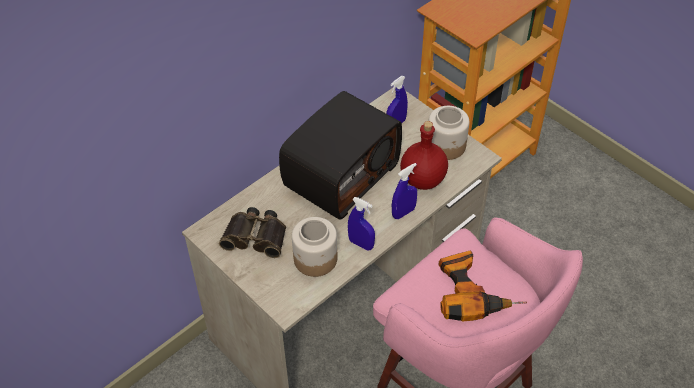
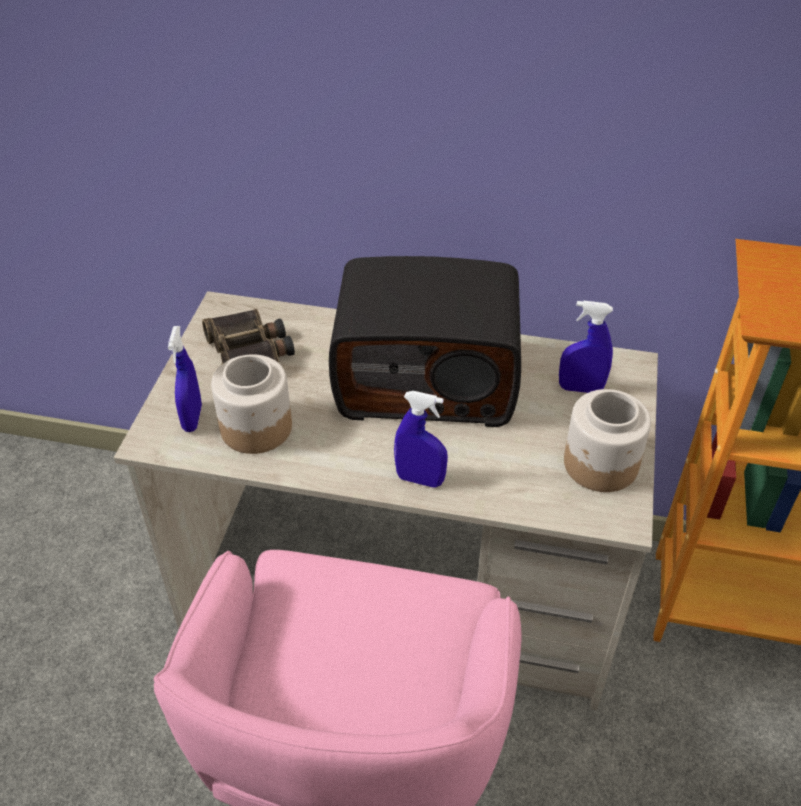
camera: 55 degrees right, 5 degrees down
(361, 244) = (320, 461): blue spray bottle -> blue spray bottle (192, 418)
(423, 180) = (504, 471): red bottle -> none
(472, 291) = (362, 657): power drill -> none

